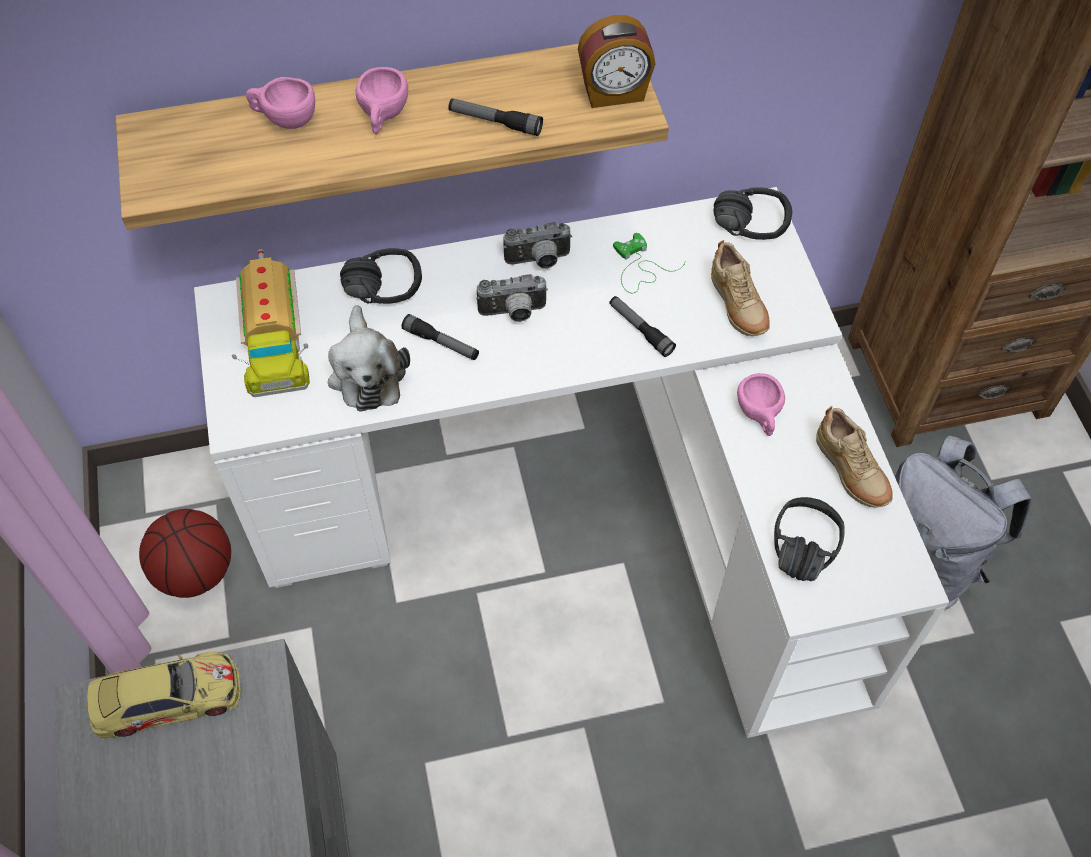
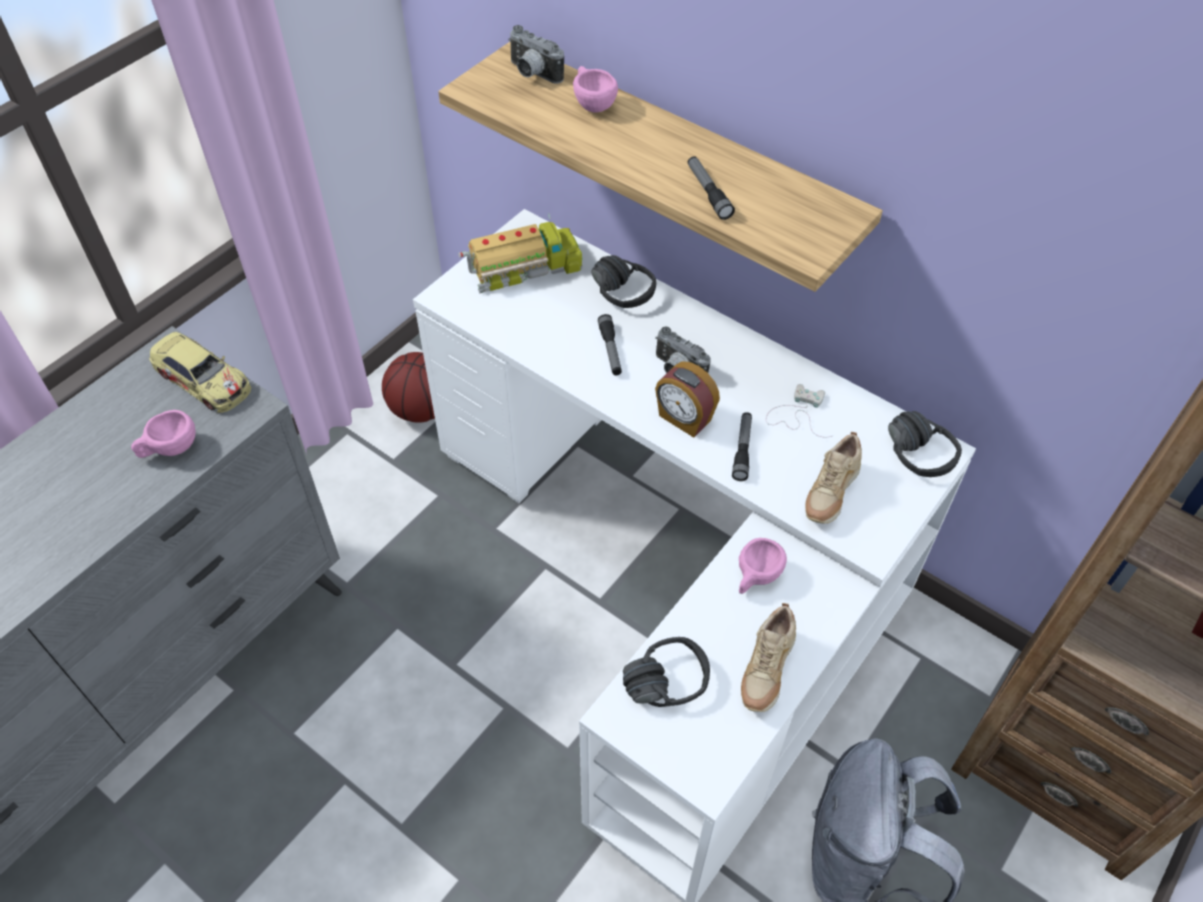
camera: 50 degrees right, 5 degrees down
(272, 339) = (524, 269): toy truck -> toy truck turned 150 degrees counterclockwise
(367, 372) = (547, 329): plush toy -> none
(383, 117) = (647, 141): pink cup -> pink cup (169, 449)
(539, 261) = (736, 355): camera -> camera (532, 74)
(614, 93) = (812, 233): alarm clock -> alarm clock (684, 419)
(639, 267) = (797, 414): green game controller -> white game controller

